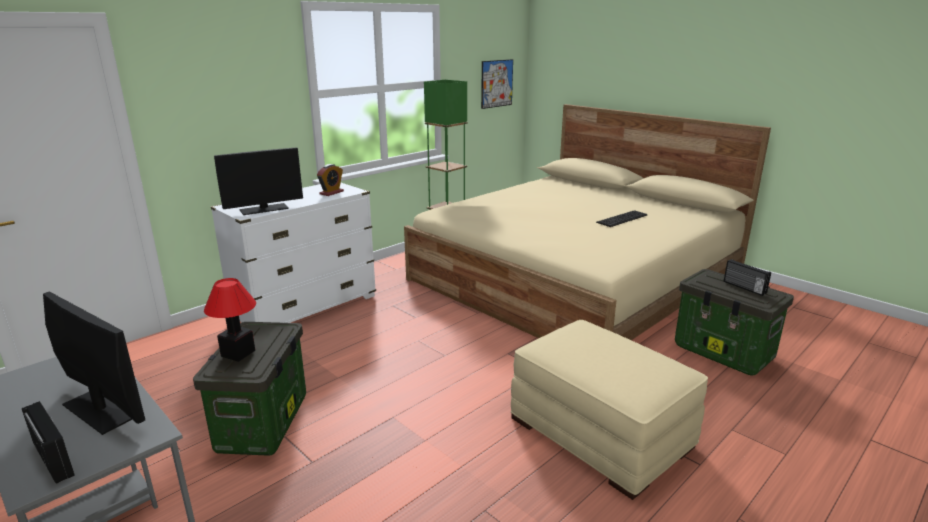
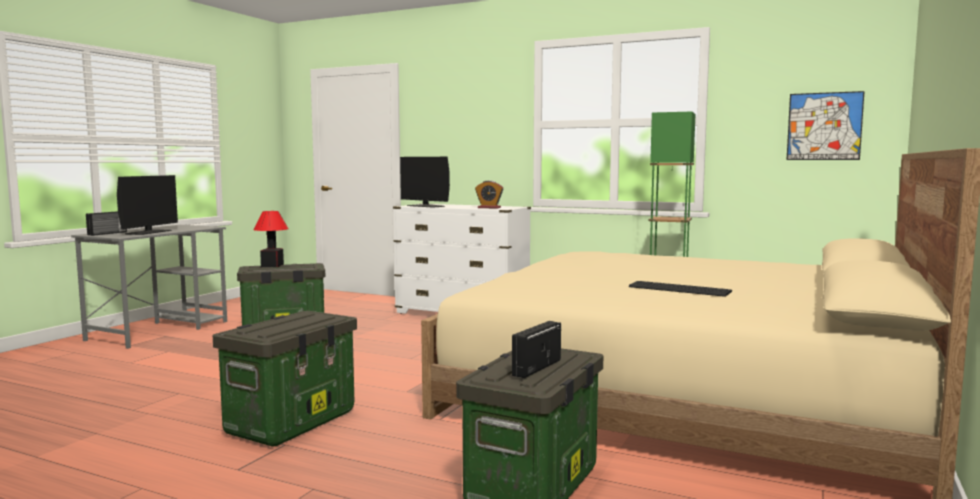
camera: 70 degrees right, 15 degrees down
(599, 432) = (292, 422): beige ottoman -> storage box

